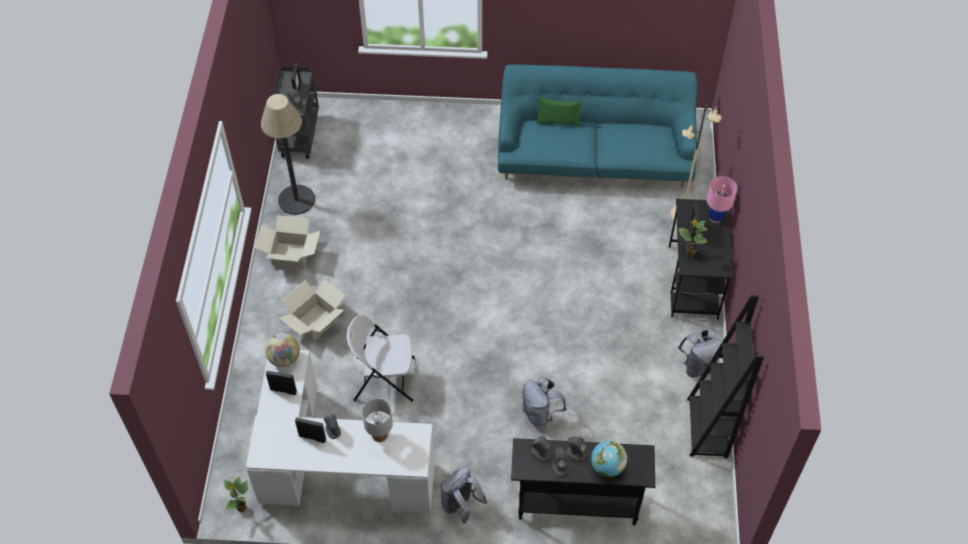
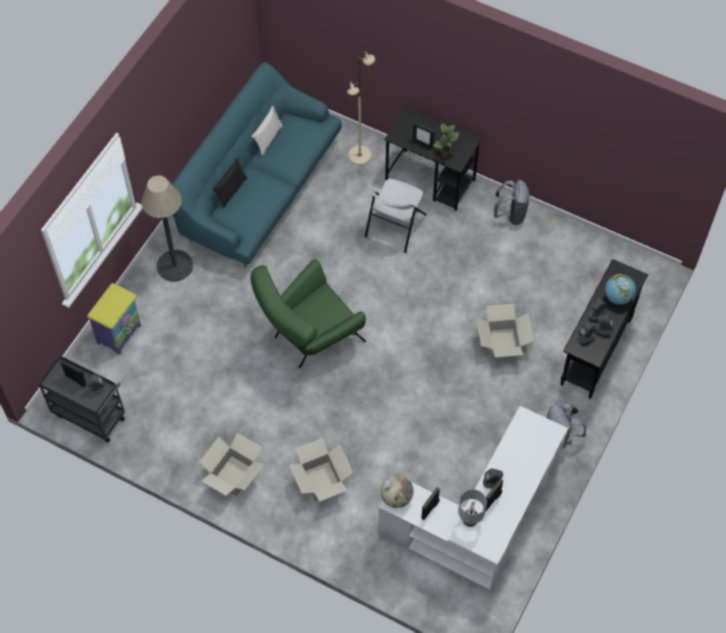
camera: 65 degrees left, 5 degrees up
(241, 508) = (487, 608): potted plant -> none
(296, 200) = (169, 447): floor lamp -> floor lamp (175, 265)
(380, 435) = (512, 448): grey table lamp -> grey table lamp (470, 519)
(384, 378) = (410, 446): white chair -> white chair (395, 225)
(389, 122) = (120, 333): none -> nightstand
(457, 255) = (309, 339): none -> green armchair
(540, 414) = (502, 343): grey backpack -> cardboard box
(558, 121) = (231, 190): green pillow -> black pillow
(632, 124) = (268, 138): none -> white pillow
(707, 428) = (569, 234): black bookcase -> none
(715, 218) = (418, 122): pink table lamp -> none

